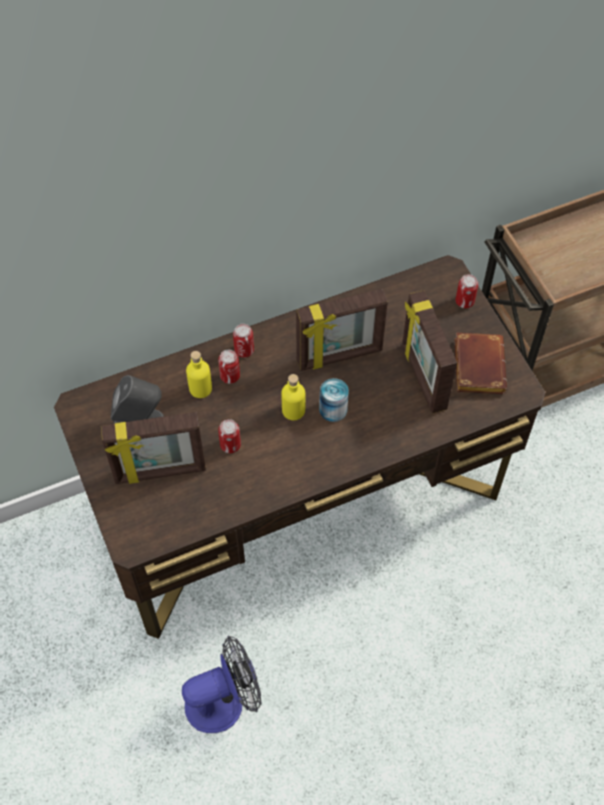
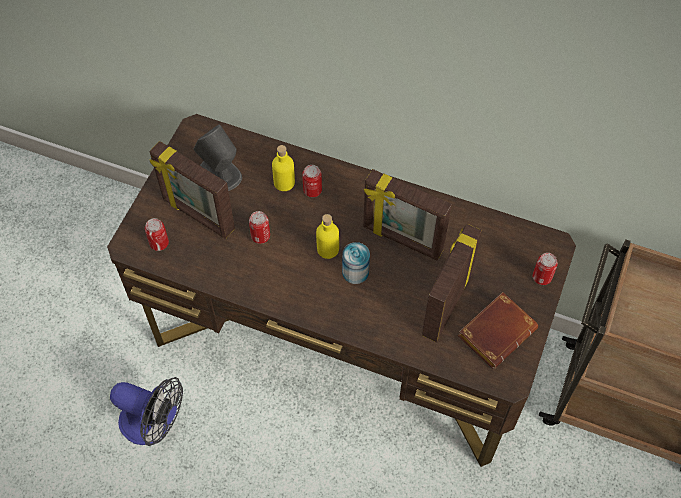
camera: 45 degrees right, 0 degrees up
(244, 350) = (341, 181): can -> can (159, 243)

